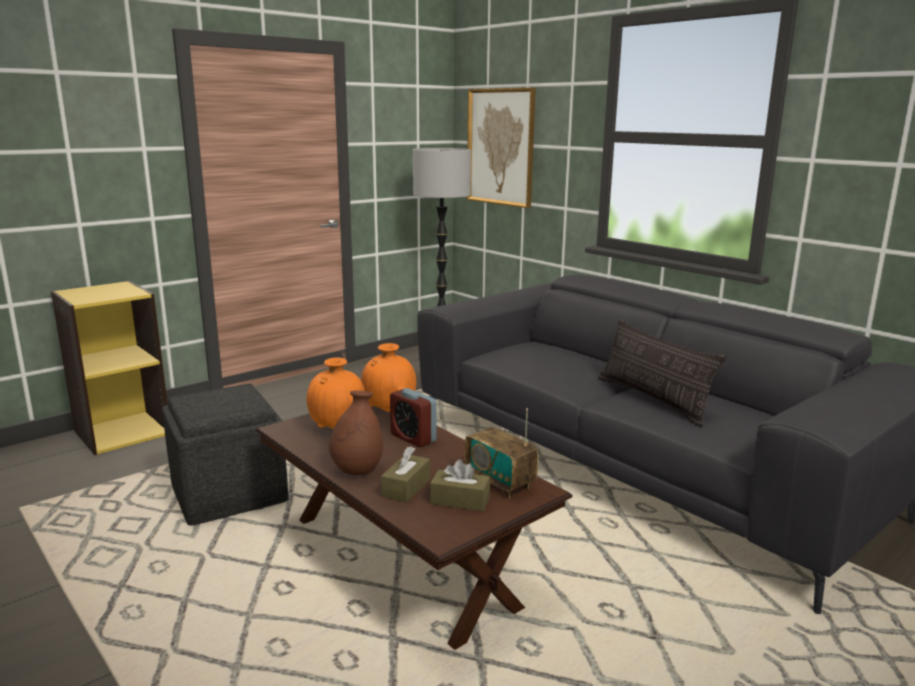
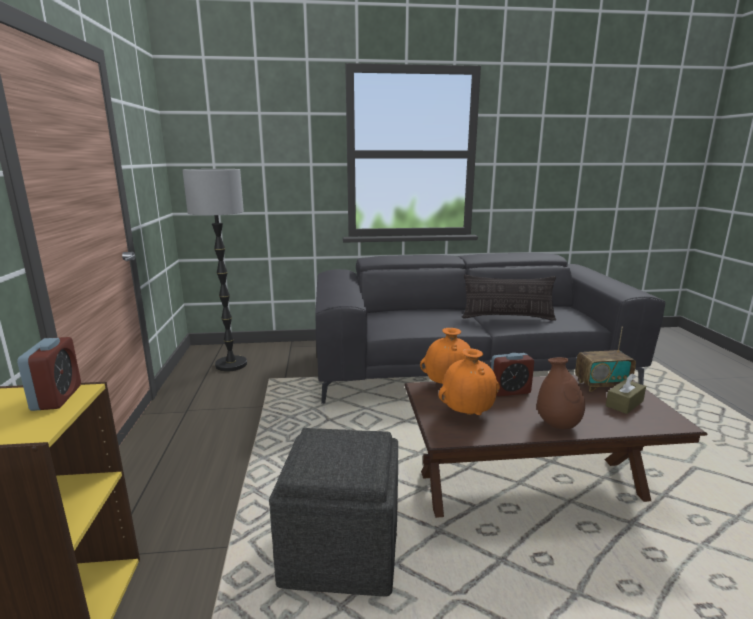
camera: 55 degrees left, 0 degrees up
(124, 292) = (57, 397): none -> alarm clock
(406, 487) = (596, 415): brown tissue box -> none
(500, 147) = (235, 167): picture -> none

